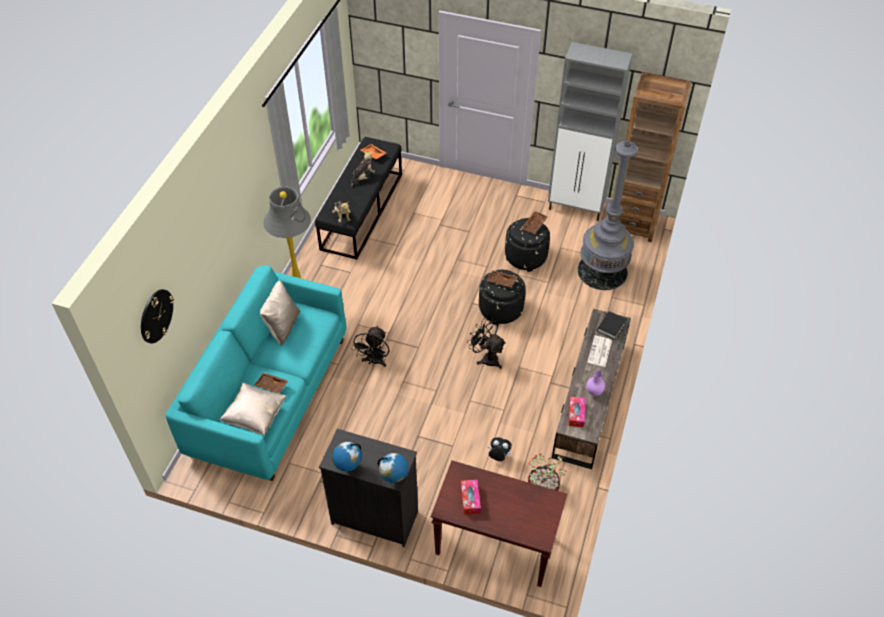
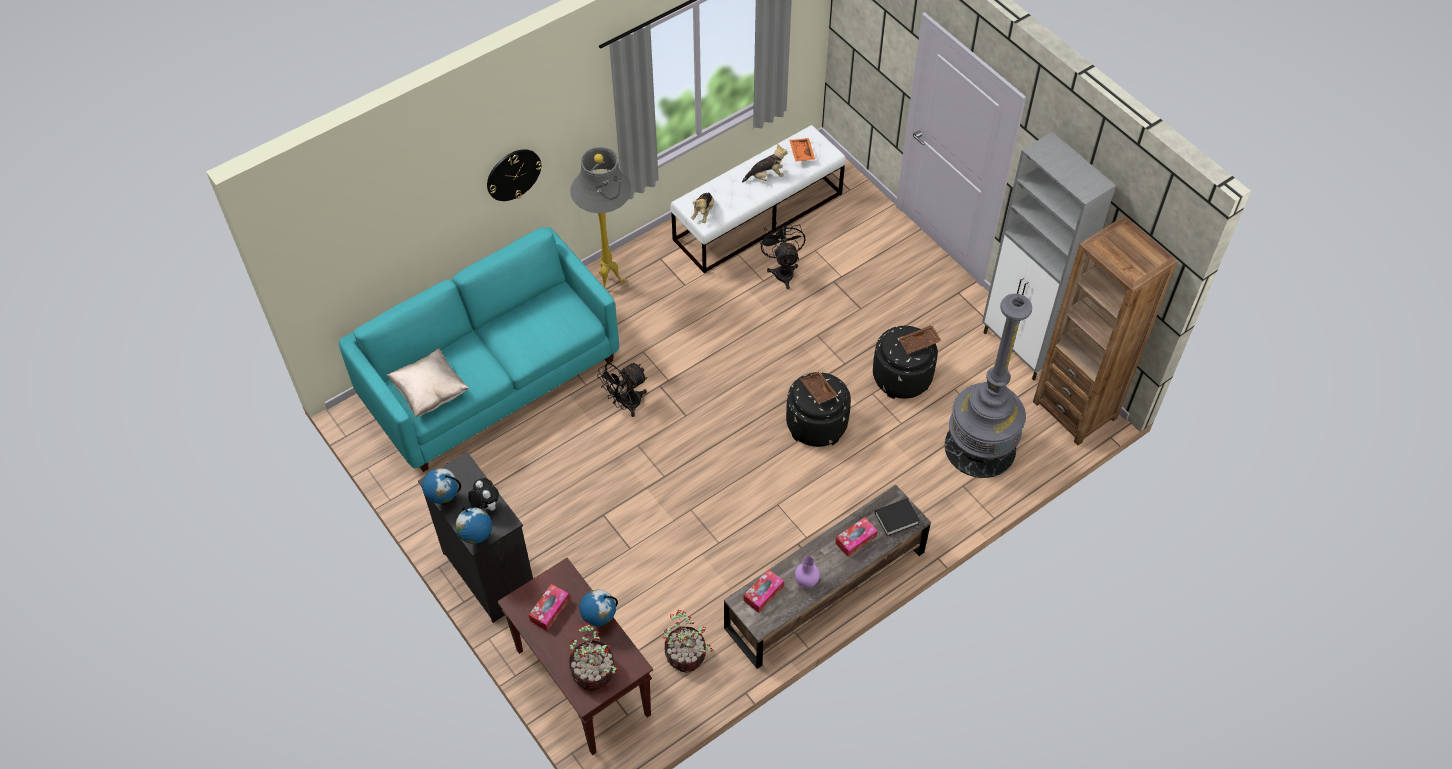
camera: 35 degrees right, 5 degrees up
(156, 316) = (353, 231): wall clock -> wall clock (513, 174)
(271, 386) = (470, 368): brown tray -> none
(282, 326) = (534, 309): beige pillow -> none
(362, 210) = (758, 216): black bench -> white bench
(487, 358) = (751, 472): black fan -> black fan (782, 270)
(498, 456) = (668, 590): plush toy -> plush toy (485, 505)
(507, 485) = (599, 619): none -> globe
(533, 519) = (594, 672): none -> potted plant
(599, 352) = (855, 540): newspaper -> tissue box

